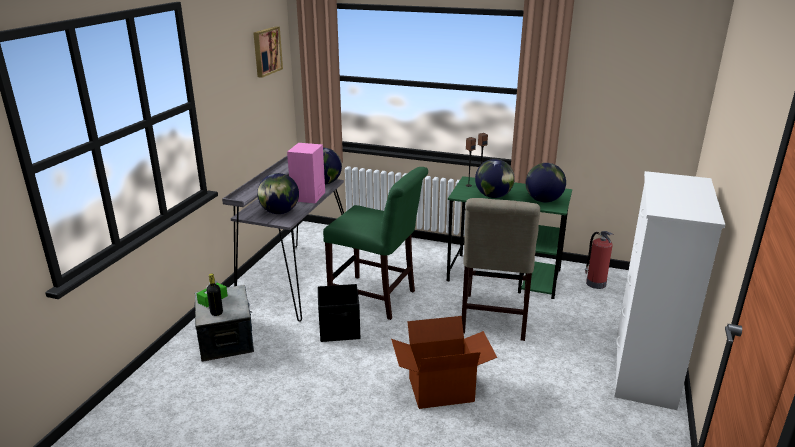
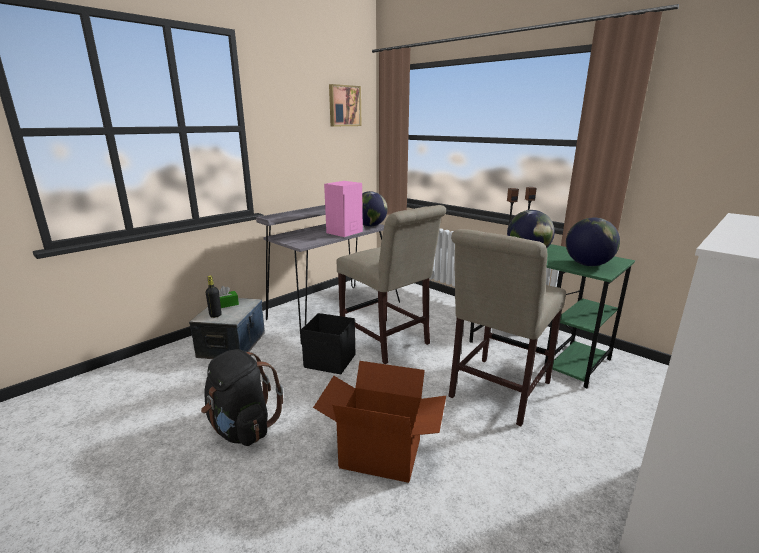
camera: 25 degrees right, 5 degrees down
(279, 212) = (306, 238): globe -> none
(316, 406) = (242, 428): none -> black backpack
(377, 298) = (387, 342): green chair -> beige chair
(595, 283) = (653, 383): fire extinguisher -> none

